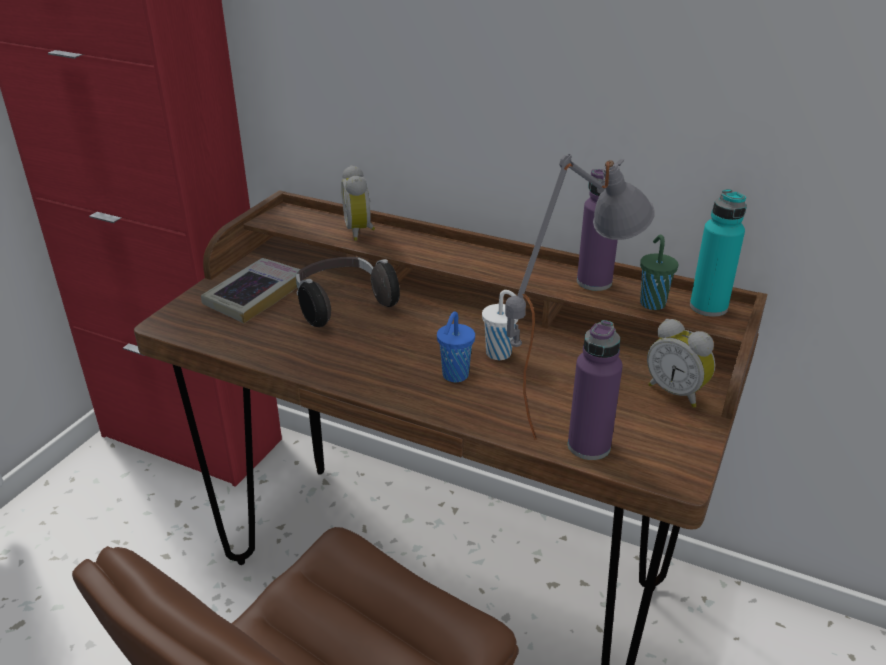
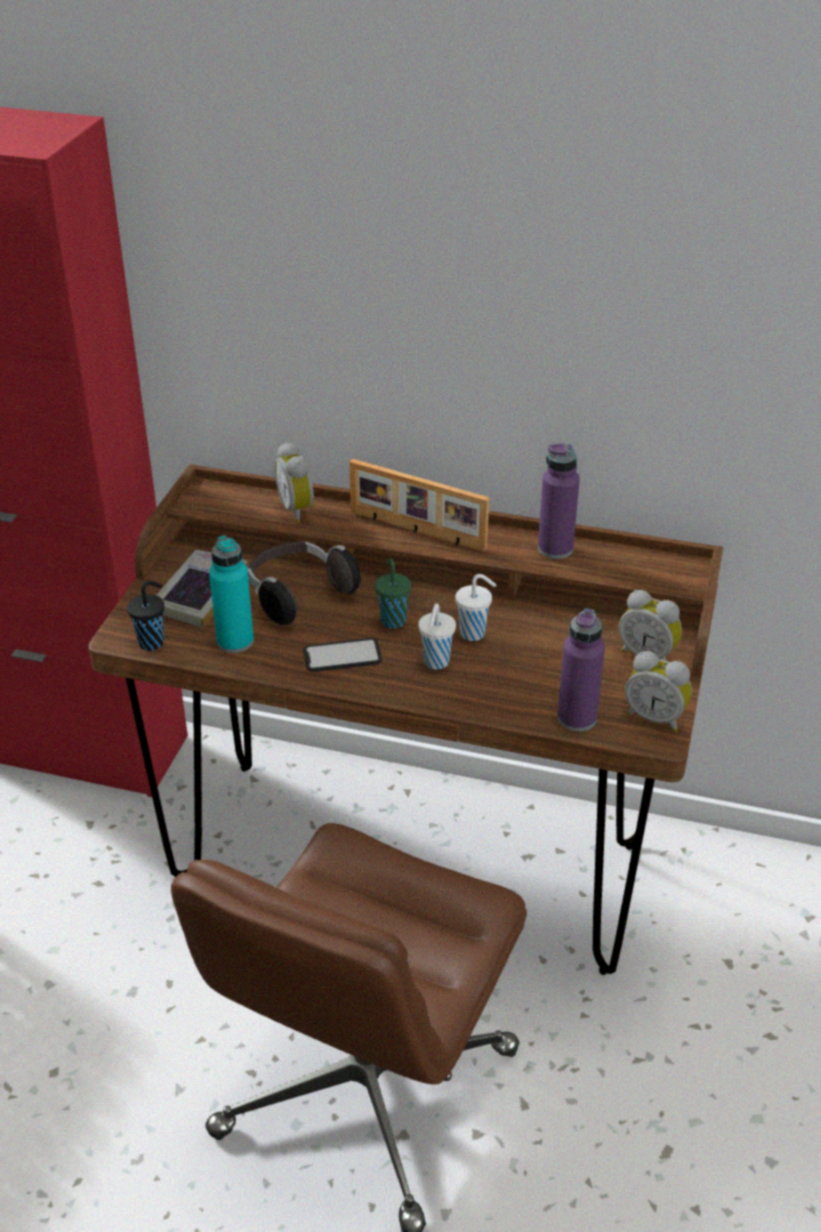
camera: 10 degrees left, 5 degrees up
(192, 330) = (152, 642): none -> black cup
(364, 360) = (342, 656): none -> phone
(454, 376) = (435, 663): blue cup -> white cup
(463, 256) = (416, 531): none -> picture frame
(561, 403) = (544, 679): grey table lamp -> none
(652, 303) = (615, 567): green cup -> green cup (392, 620)
(676, 455) = (655, 717): none -> alarm clock
(708, 307) = (669, 566): turquoise bottle -> turquoise bottle (235, 641)

